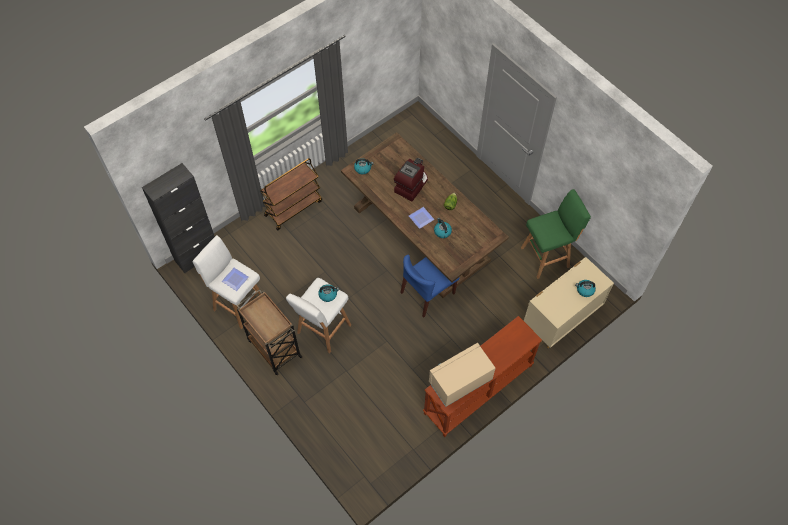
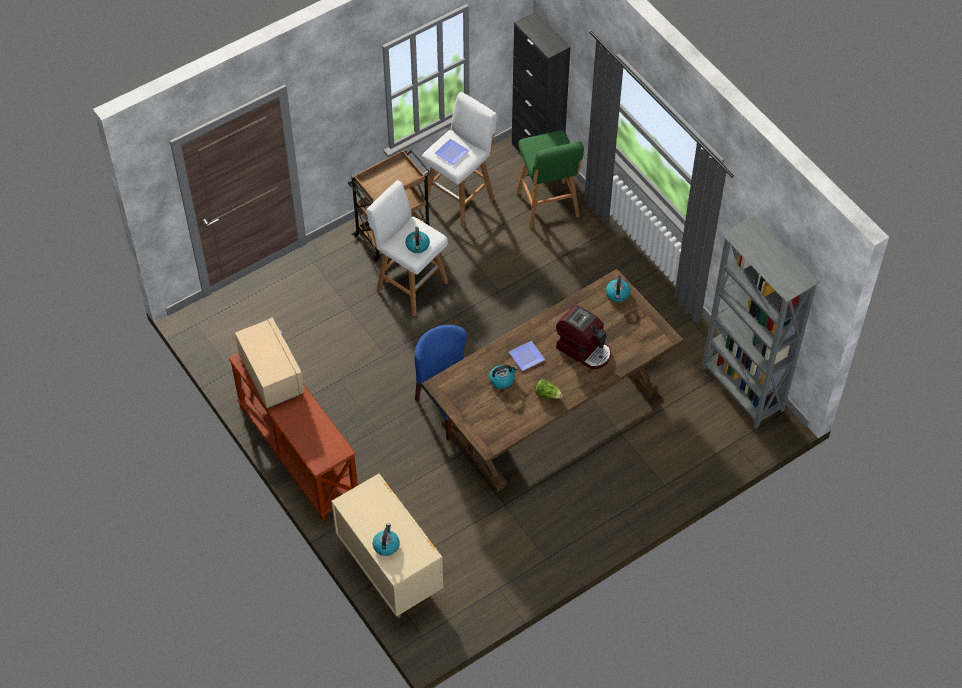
camera: 95 degrees right, 5 degrees down
(293, 208) = (606, 259): brown cart -> none
(395, 131) = (742, 390): none -> grey bookcase
(546, 257) = (497, 568): green stool -> green stool (548, 206)

